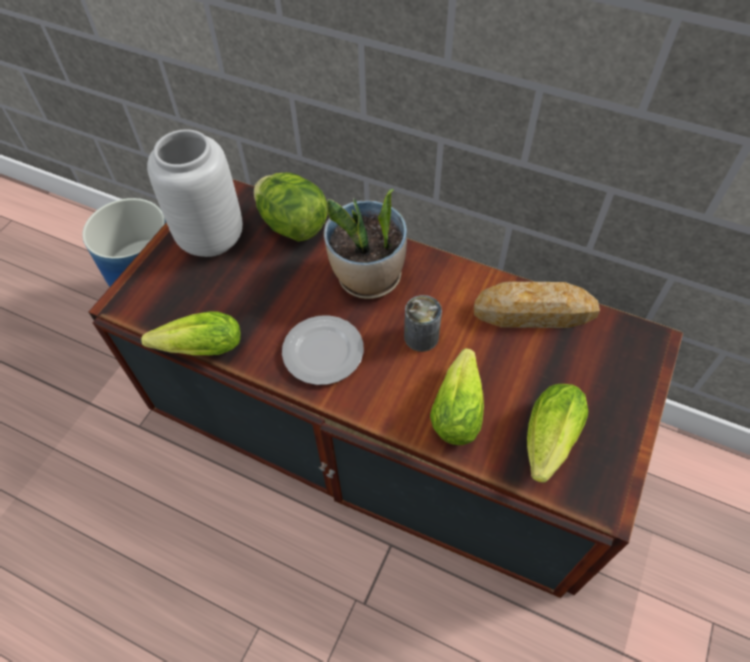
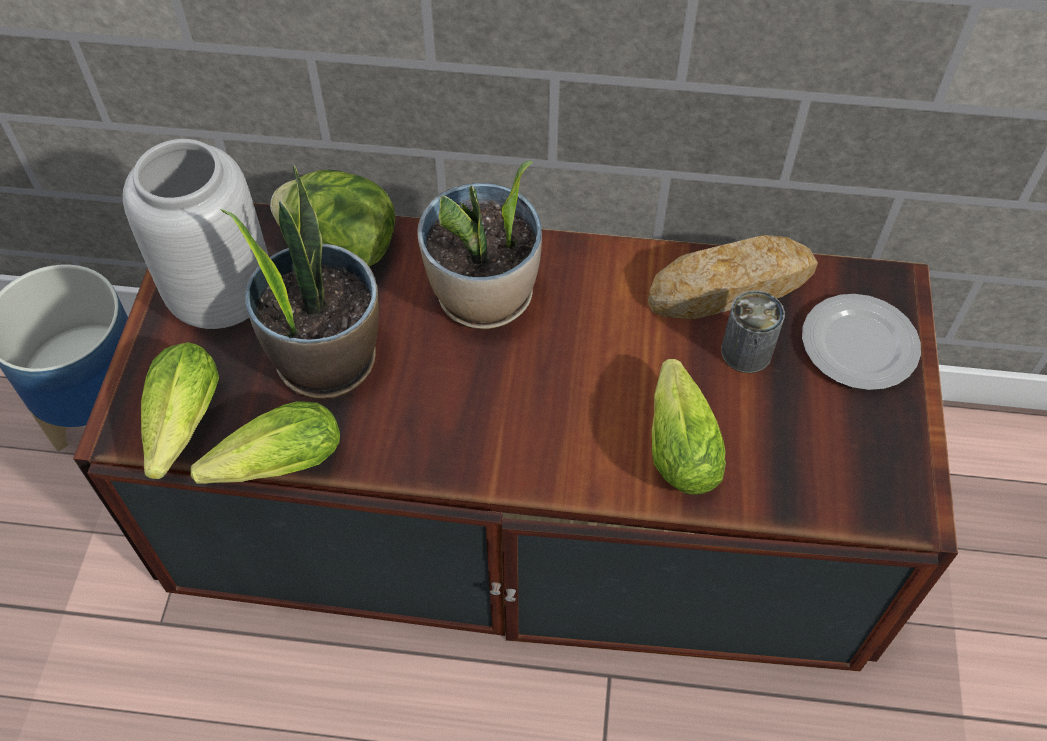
camera: 20 degrees left, 0 degrees up
(256, 291) = (326, 359): none -> potted plant
(323, 351) = (462, 419): plate -> plate (858, 344)
(421, 337) = (592, 361): can -> can (746, 352)
(547, 444) = (813, 458): lettuce -> lettuce (181, 430)

